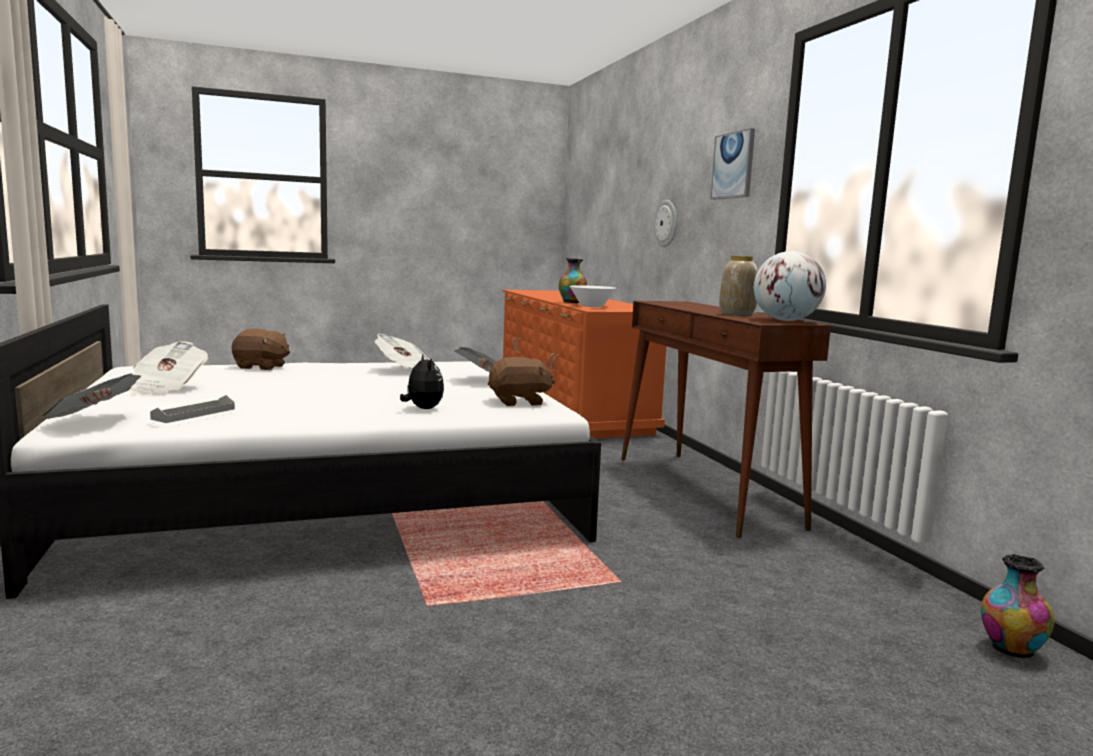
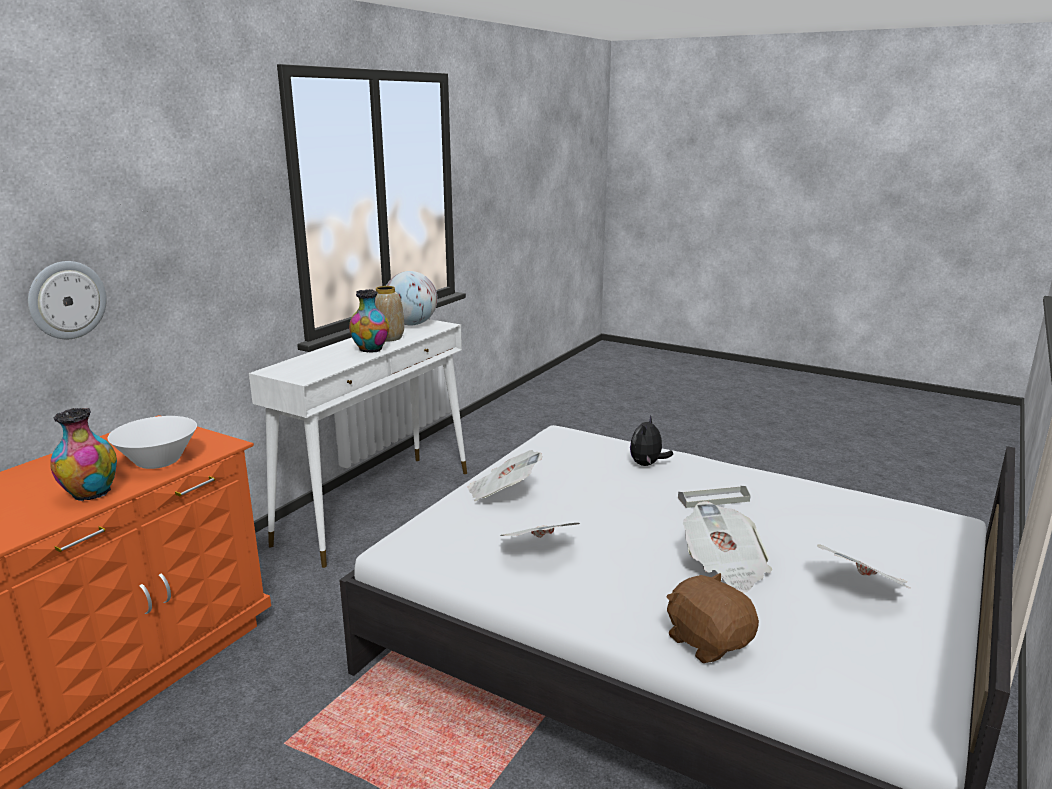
camera: 130 degrees left, 10 degrees up
(92, 421) = (932, 527): newspaper -> newspaper (725, 567)
(194, 414) = (843, 504): grey tray -> grey tray (713, 499)
(519, 402) = (559, 449): brown plush toy -> none
(704, 490) = (377, 506): brown console table -> white console table
(733, 165) = (215, 200): picture -> none
(1010, 649) = (508, 410): vase -> vase (370, 350)

